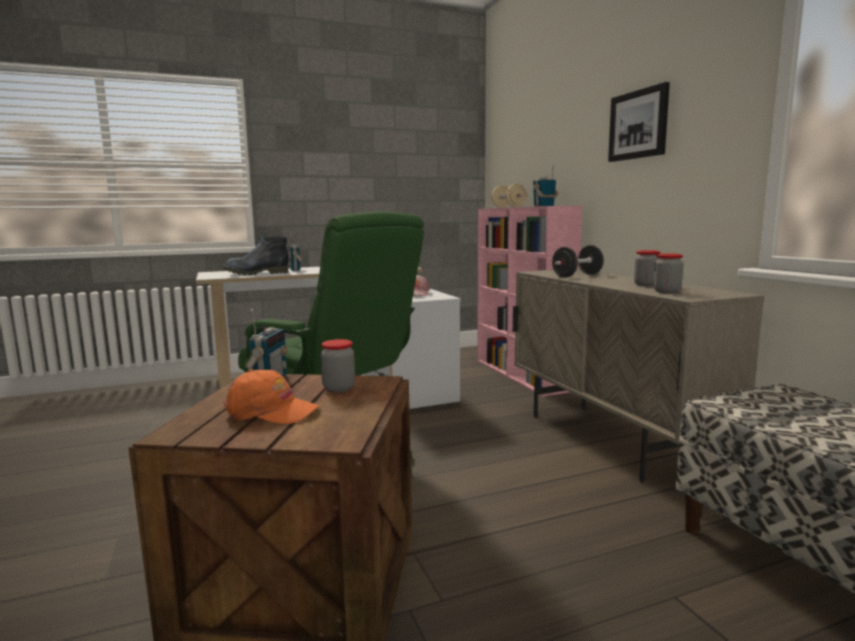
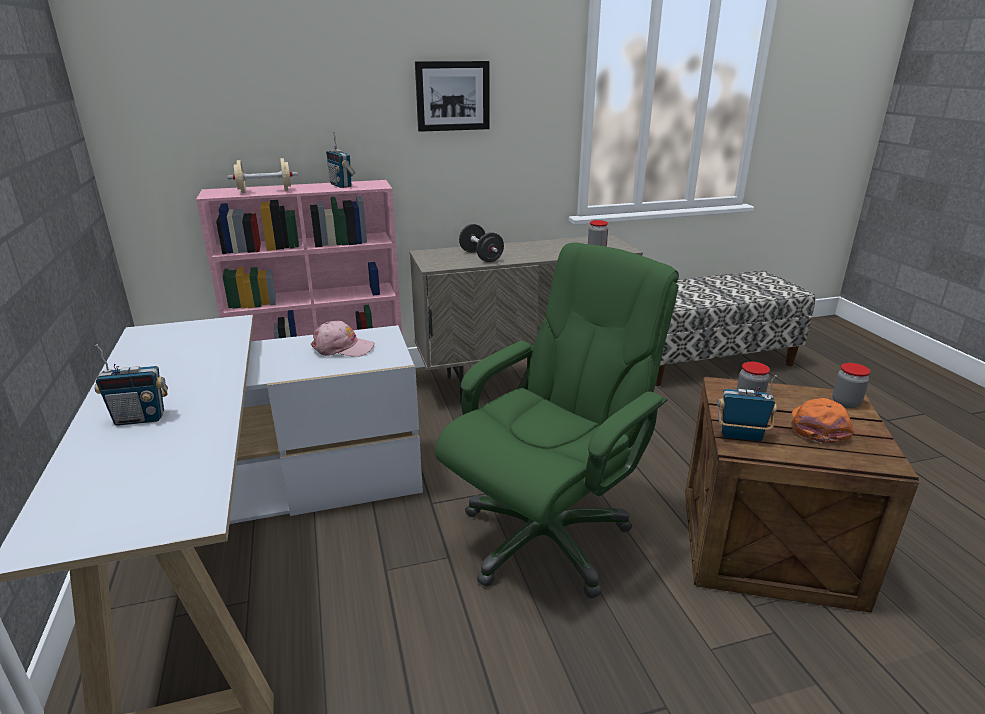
camera: 85 degrees left, 15 degrees up
(255, 274) = (177, 460): boot -> none
(646, 285) = (557, 248): jar -> jar (845, 403)

